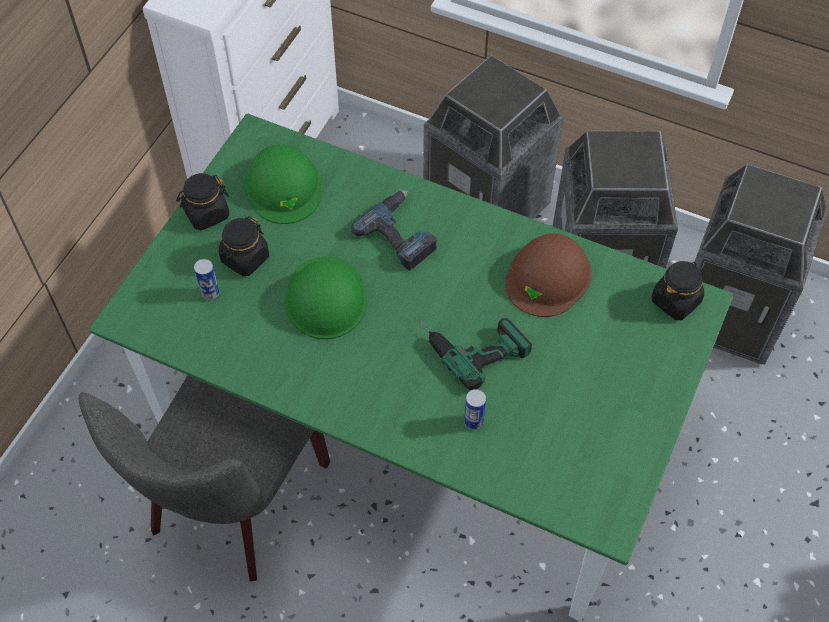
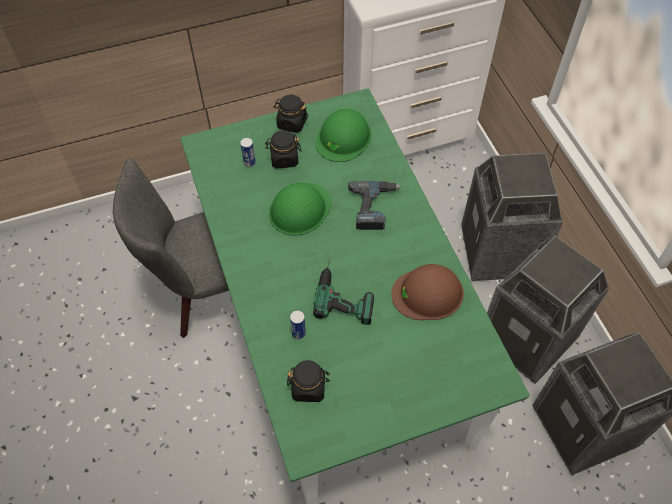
camera: 45 degrees right, 0 degrees up
(675, 301) = (487, 368): black jar -> black jar (309, 387)

